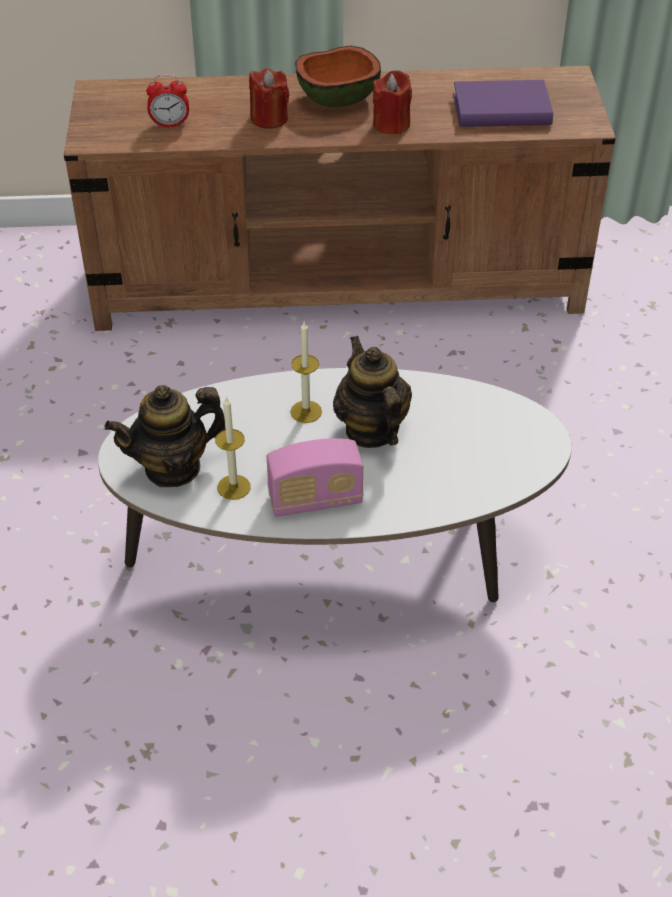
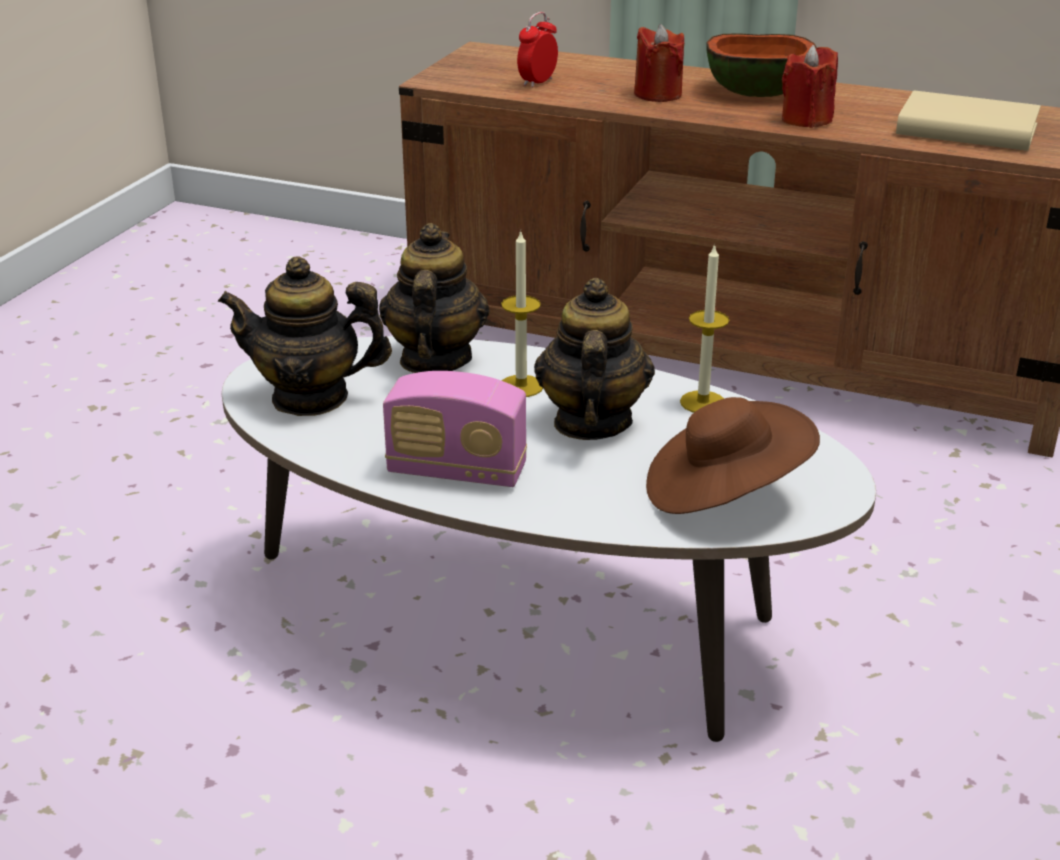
camera: 25 degrees right, 15 degrees down
(170, 124) = (537, 82): alarm clock -> alarm clock turned 105 degrees clockwise
(232, 405) = (434, 359): none -> teapot
(233, 487) = (365, 433): candle -> candle (702, 402)
(485, 463) = (723, 493): none -> brown hat
(501, 110) = (966, 130): purple book -> beige book

